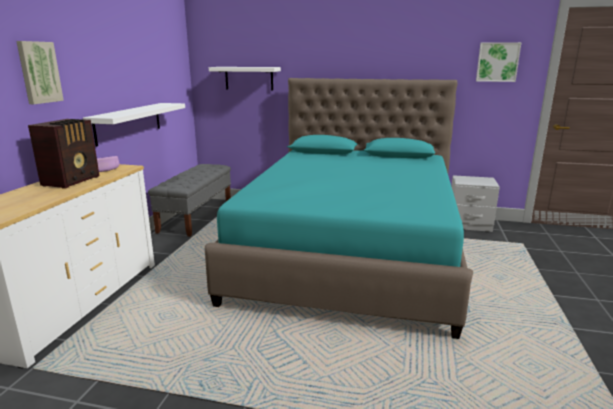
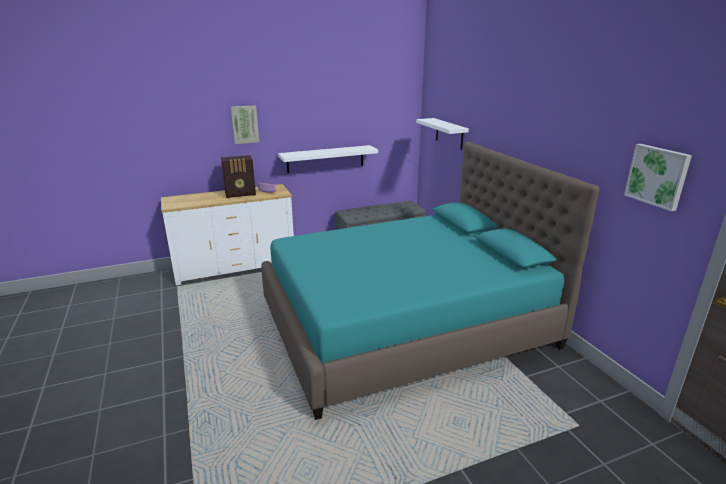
camera: 55 degrees right, 5 degrees up
(469, 224) = (576, 373): grey nightstand -> none

